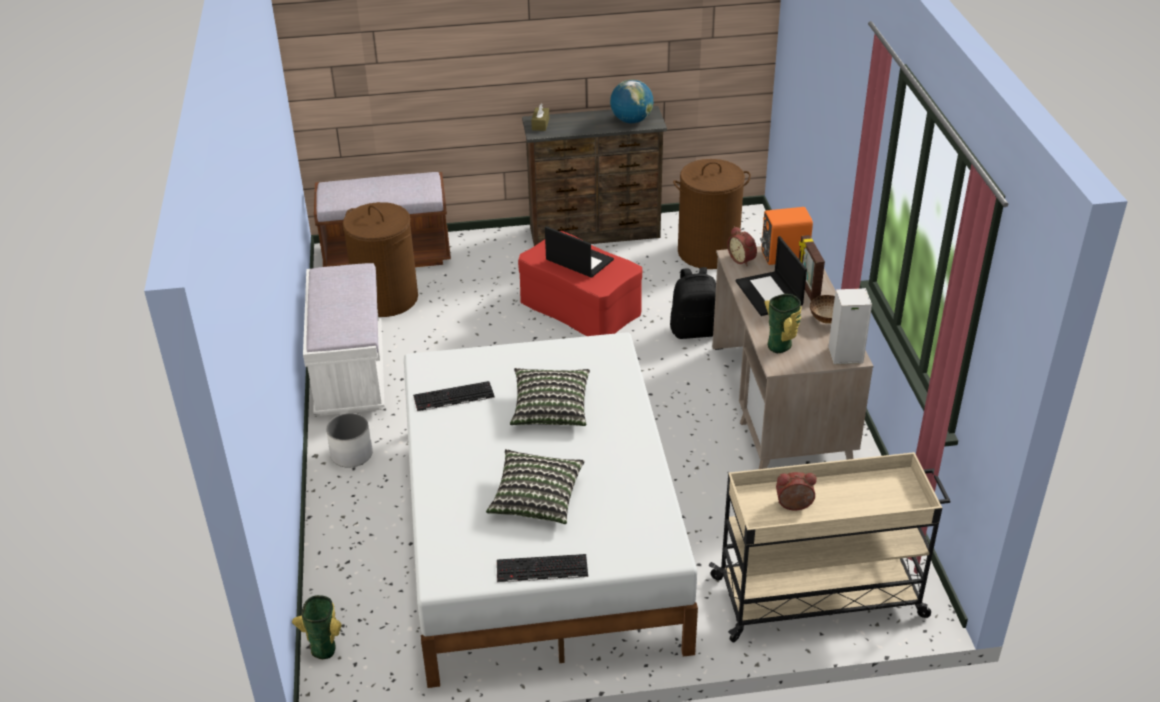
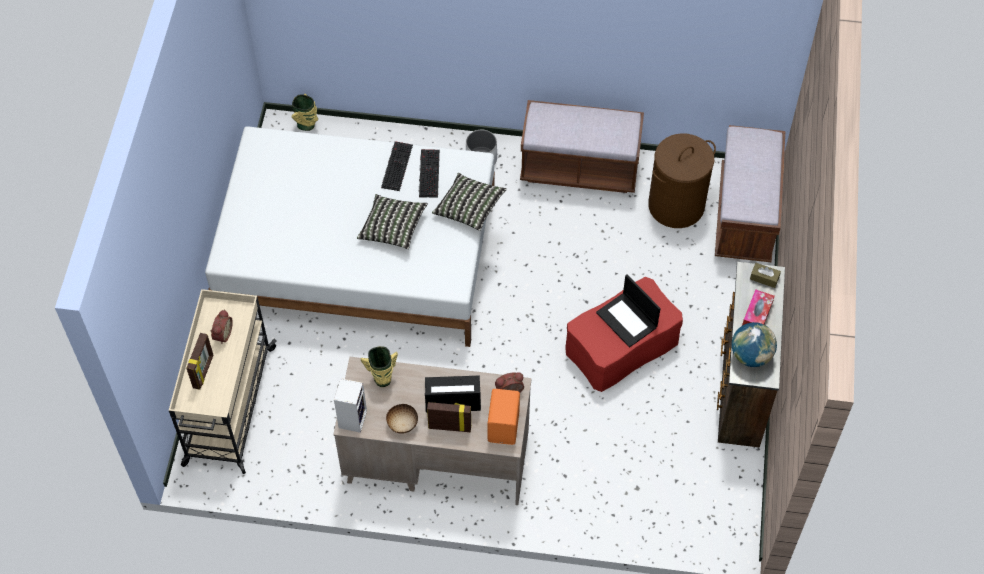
camera: 105 degrees right, 20 degrees up
(350, 373) = (579, 168): white bench -> brown bench
(536, 499) = (305, 200): pillow -> pillow (469, 208)
(541, 569) = (241, 189): keyboard -> keyboard (396, 165)
(578, 260) = (627, 320): laptop -> laptop turned 90 degrees clockwise
(583, 123) = (757, 314): none -> tissue box
(694, 330) = (558, 425): black backpack -> none
(708, 252) = (680, 476): brown laundry basket -> none
(858, 507) = (204, 371): none -> picture frame

